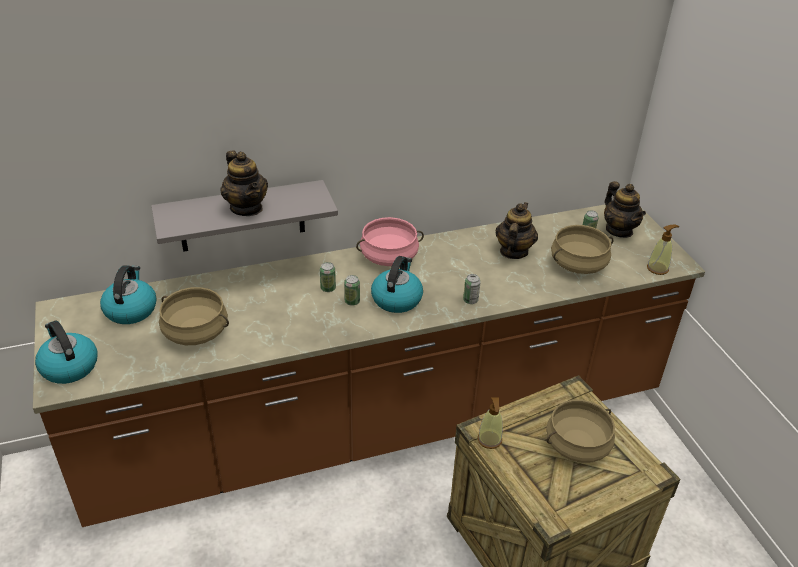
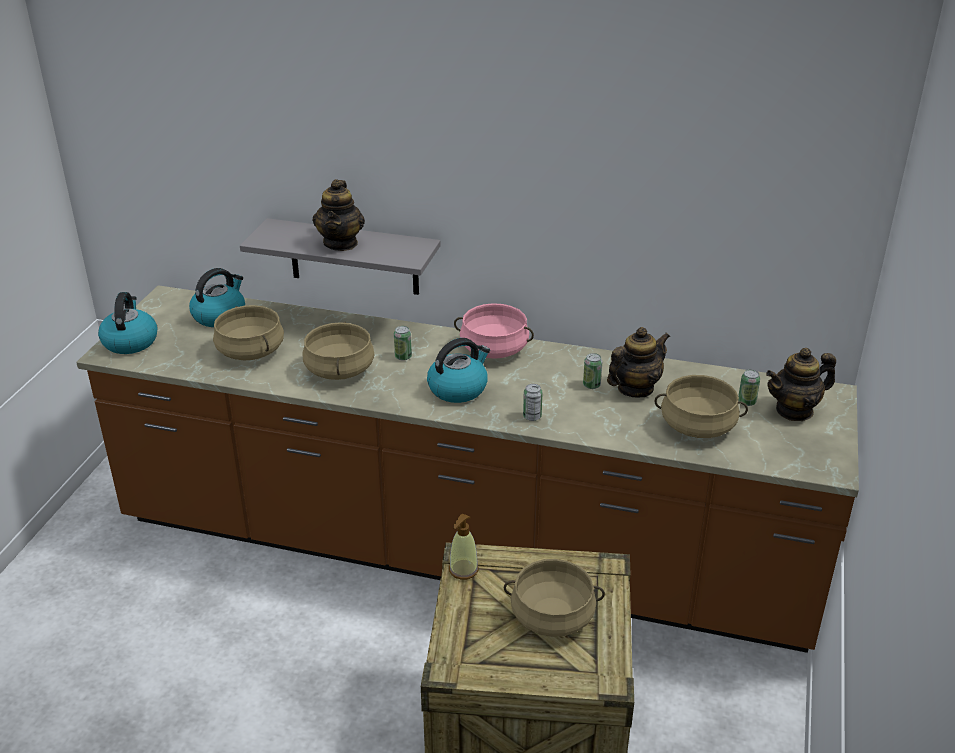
camera: 35 degrees right, 5 degrees down
(290, 319) = (340, 370): none -> beige cooking pot
(352, 301) = (412, 376): can -> can (591, 385)
(619, 230) = (794, 410): teapot -> teapot turned 60 degrees clockwise
(657, 268) = (795, 465): soap dispenser -> none

